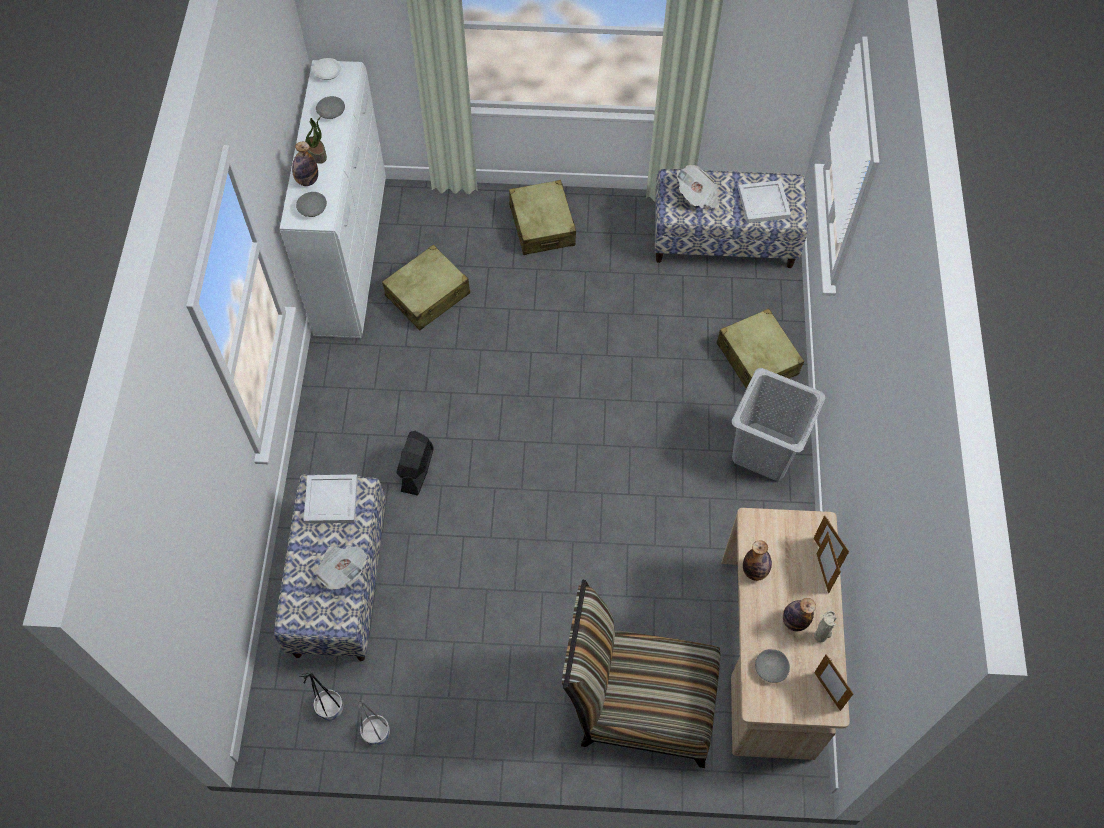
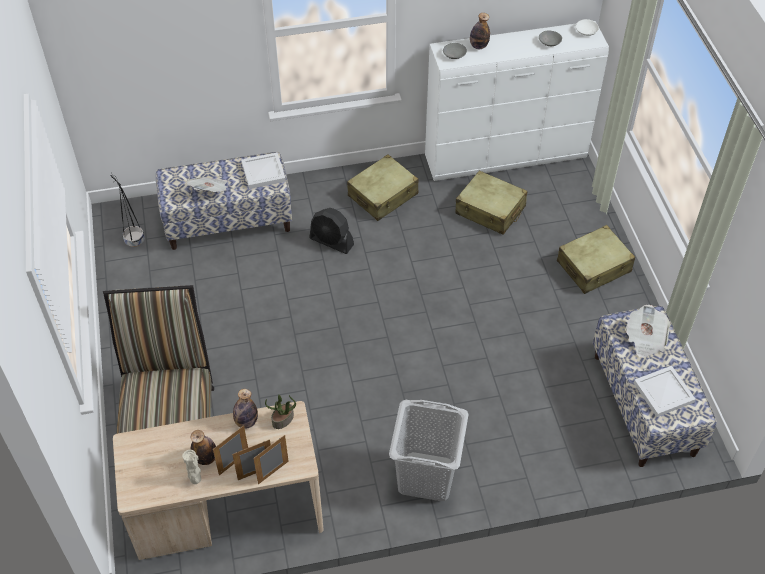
camera: 75 degrees right, 10 degrees down
(317, 154) = (505, 45): potted plant -> potted plant (283, 420)
(376, 733) = (119, 270): grey planter -> none
(417, 470) = (331, 242): black fan -> black fan turned 150 degrees counterclockwise
(757, 359) = (522, 454): beige suitcase -> beige suitcase (383, 195)
(771, 668) = (161, 447): grey bowl -> none
(827, 691) = (146, 492): picture frame -> picture frame (234, 463)

